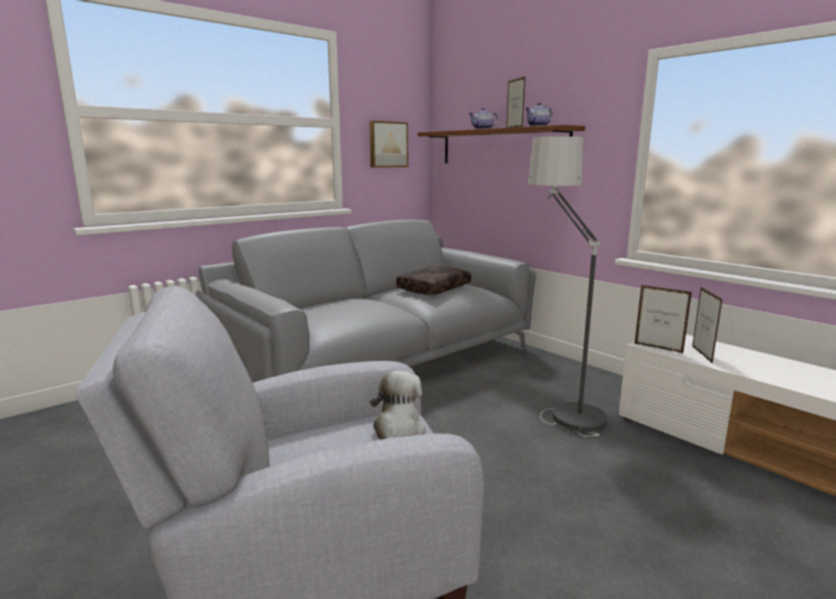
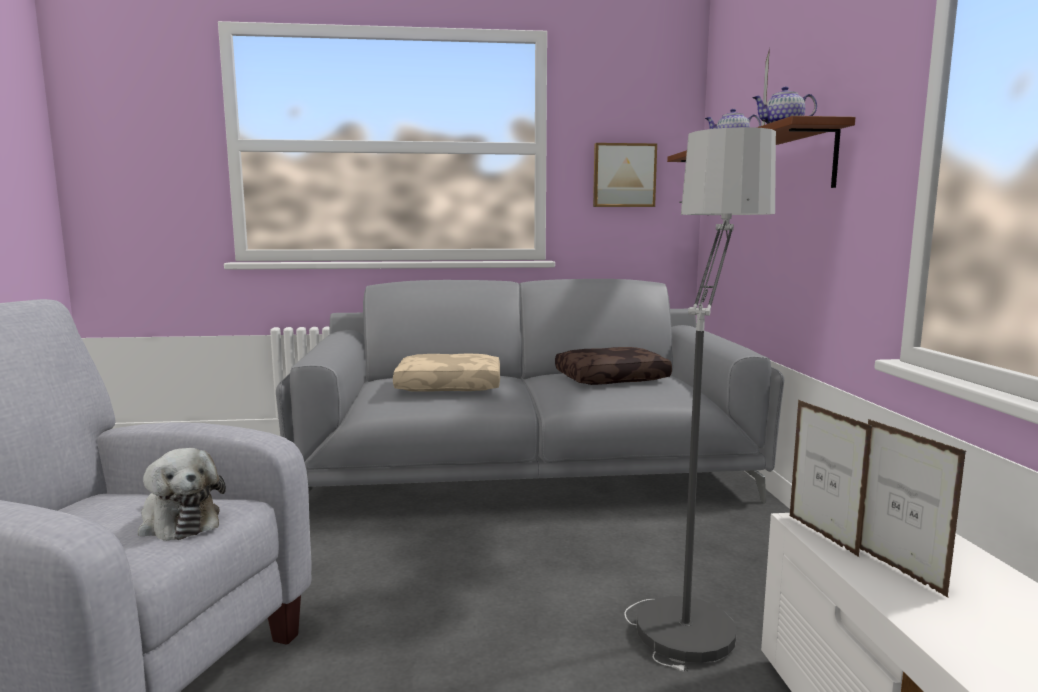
camera: 35 degrees right, 5 degrees down
(350, 310) = (450, 386): none -> beige pillow
(397, 432) = (178, 521): plush toy -> plush toy turned 90 degrees clockwise
(701, 354) = (898, 570): picture frame -> picture frame turned 120 degrees clockwise

